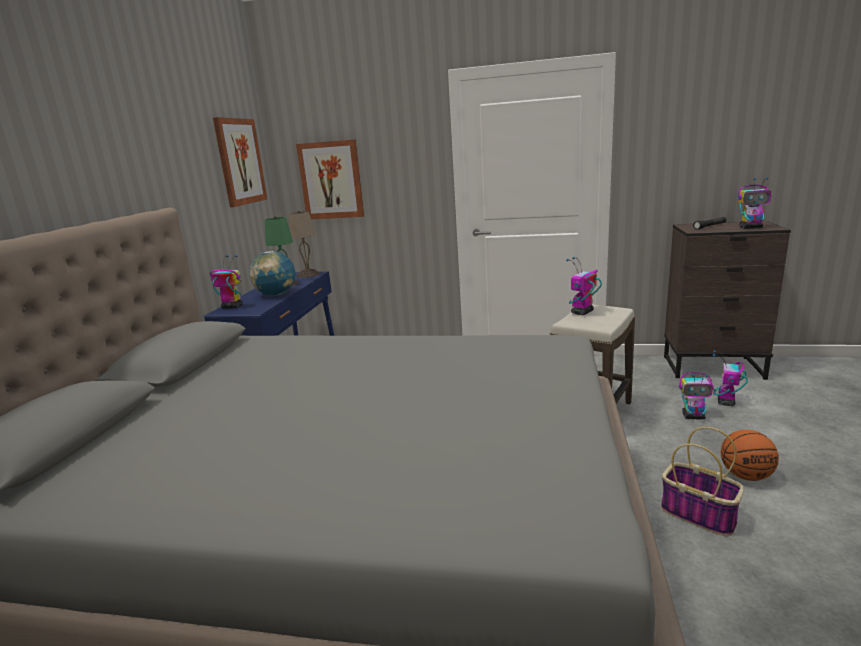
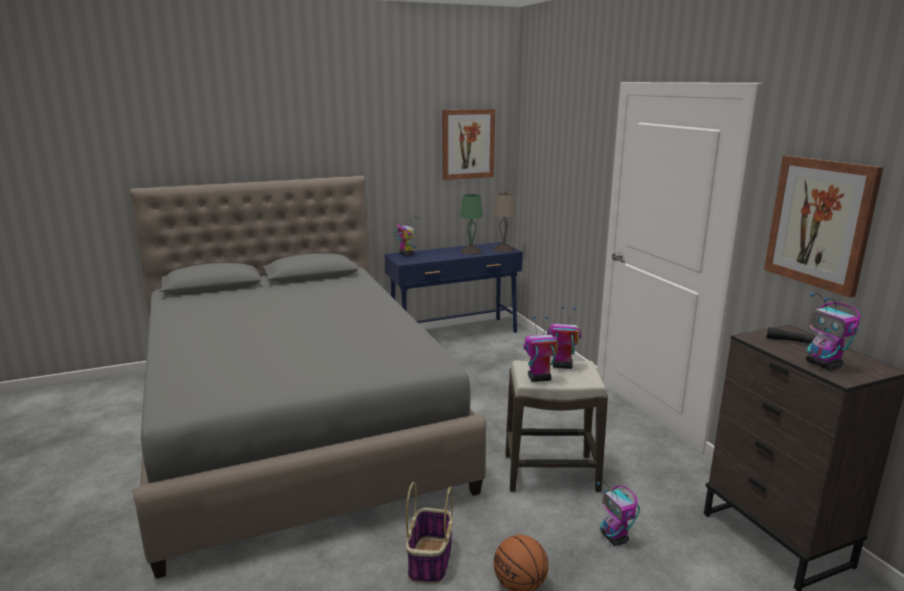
camera: 55 degrees right, 0 degrees up
(276, 294) = (444, 256): globe -> none
(331, 180) = (541, 171): picture -> picture (820, 223)
(726, 402) = (680, 559): toy robot -> toy robot (538, 378)

